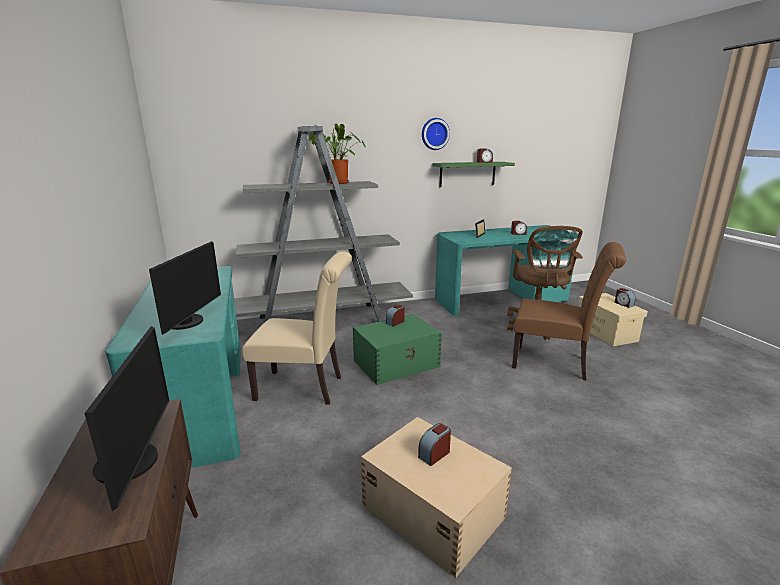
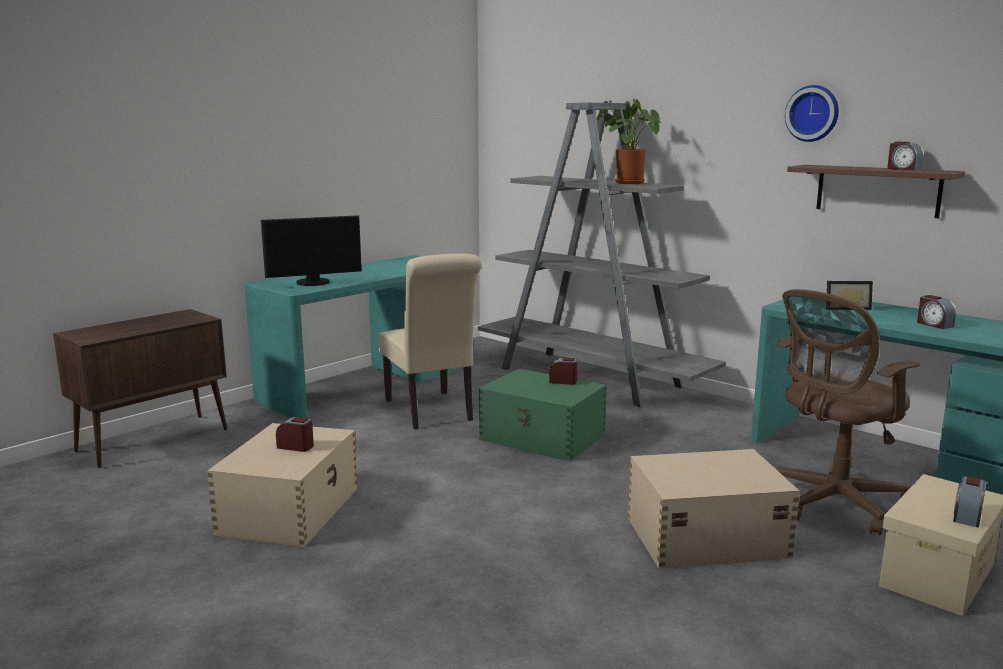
camera: 60 degrees right, 5 degrees down
(134, 462) = (143, 328): monitor -> none
(467, 174) = (877, 190): green shelf -> brown shelf
(555, 364) = (704, 537): brown chair -> beige storage box

